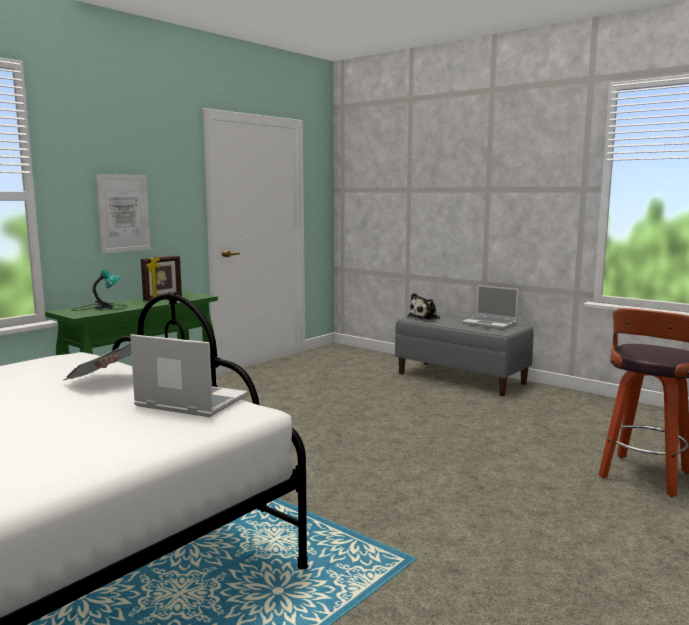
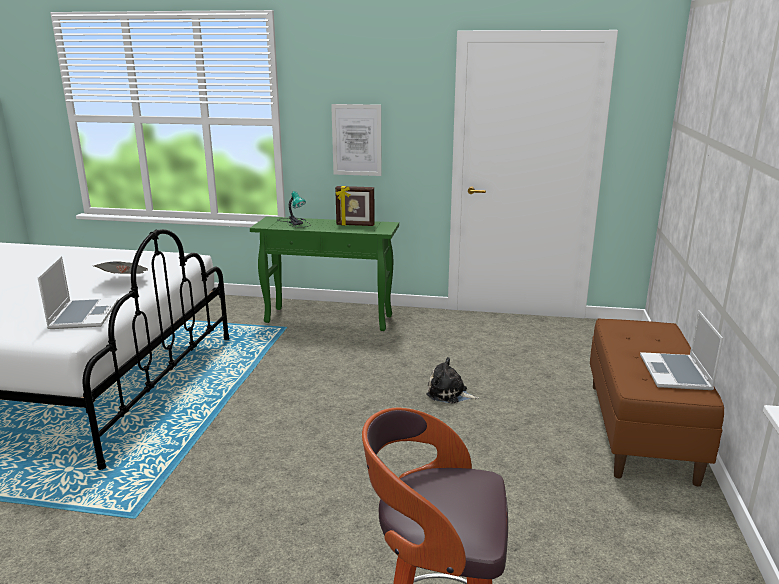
camera: 60 degrees right, 10 degrees up
(425, 317) = (636, 329): plush toy -> plush toy (449, 394)
(461, 378) = (641, 430): grey bench -> brown bench

